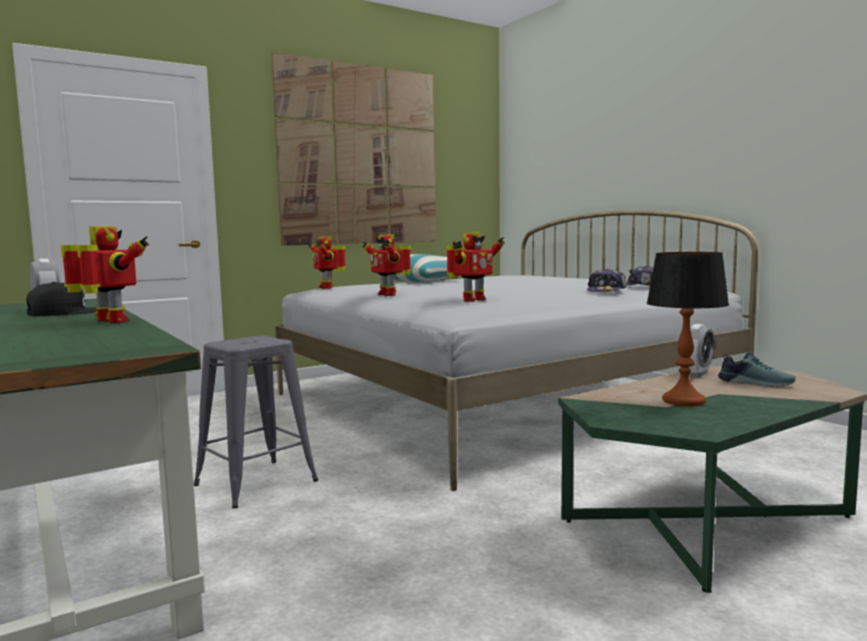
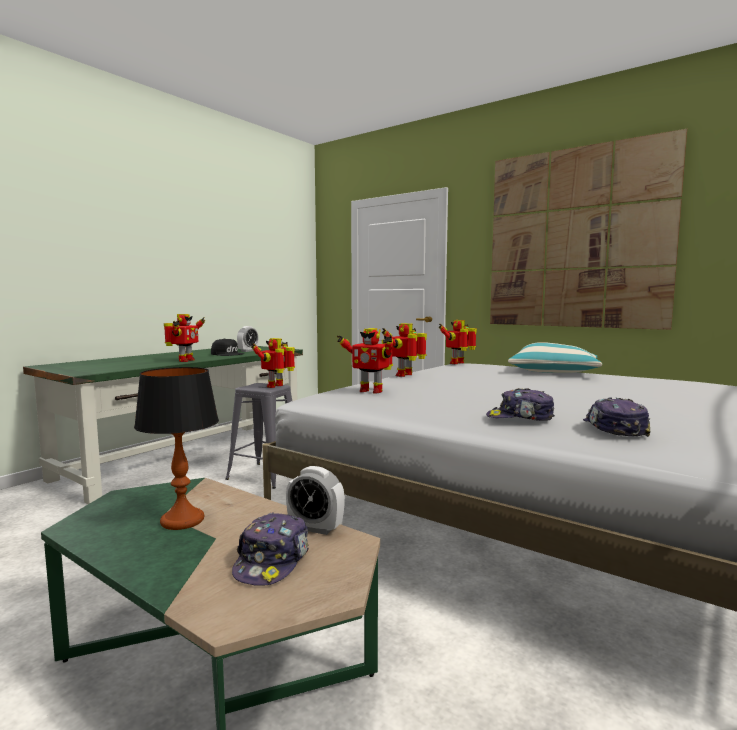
camera: 70 degrees right, 0 degrees up
(260, 338) = (276, 386): none -> toy robot
(755, 383) = (272, 561): shoe -> cap

